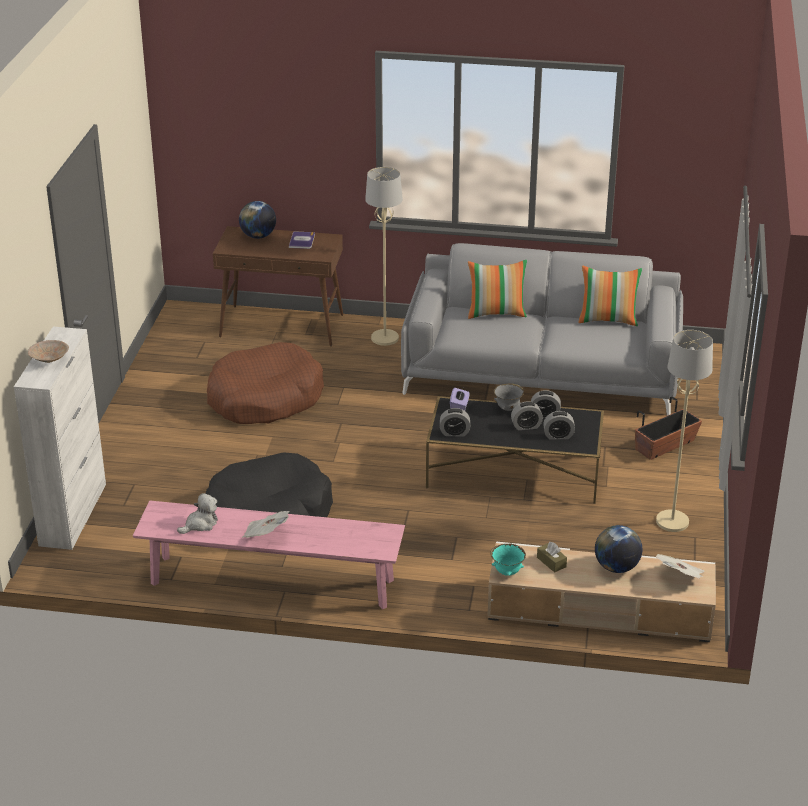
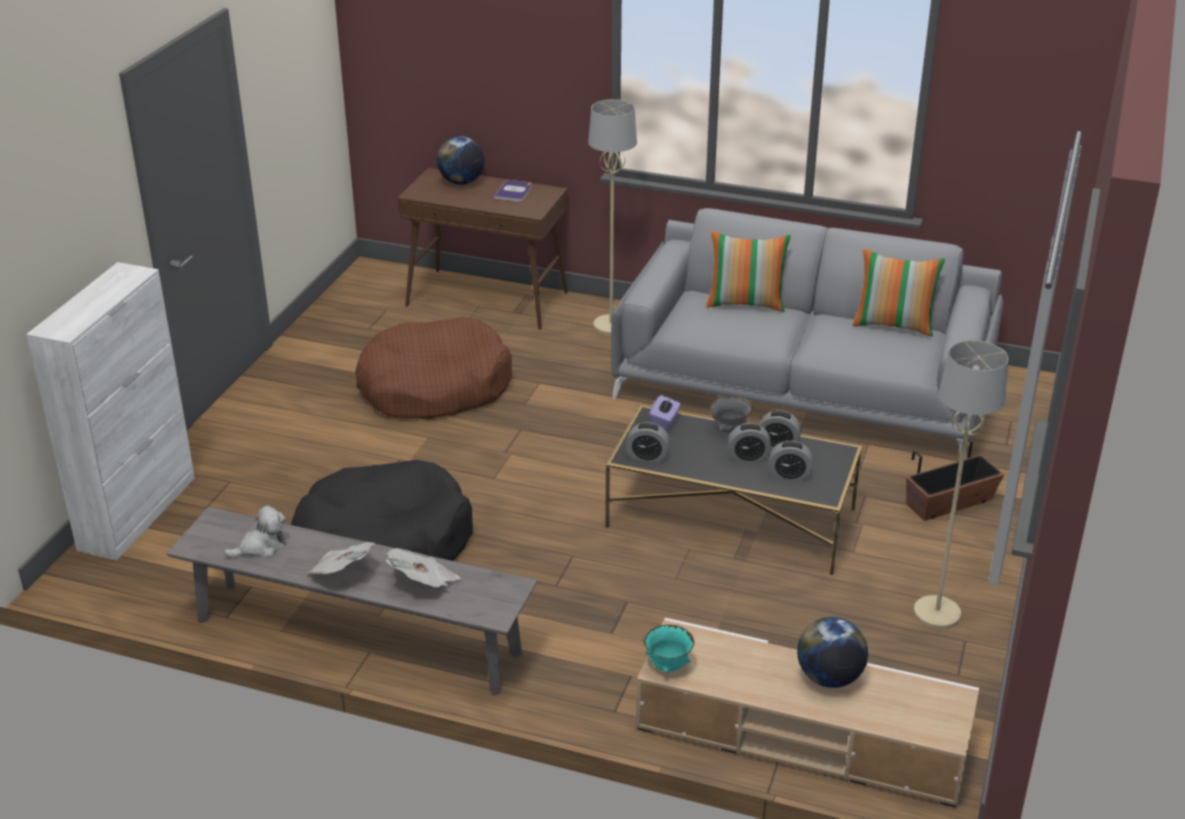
camera: 10 degrees right, 0 degrees up
(49, 359) = (91, 303): beige bowl -> none
(272, 582) = (357, 637): pink bench -> grey bench
(551, 562) = (735, 658): brown tissue box -> none
(680, 576) = (922, 704): newspaper -> newspaper (424, 583)

